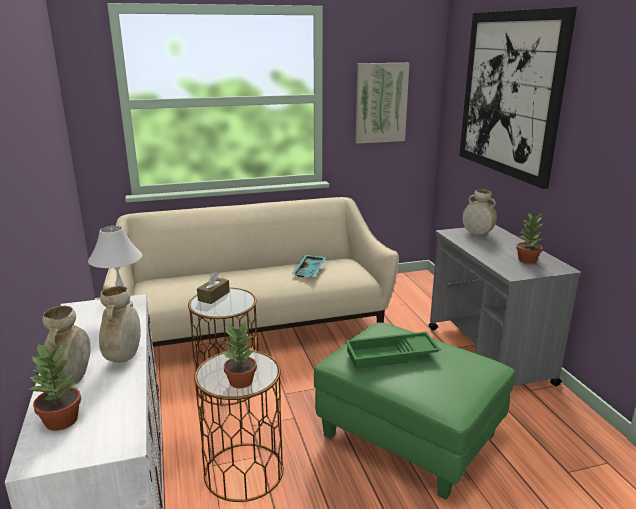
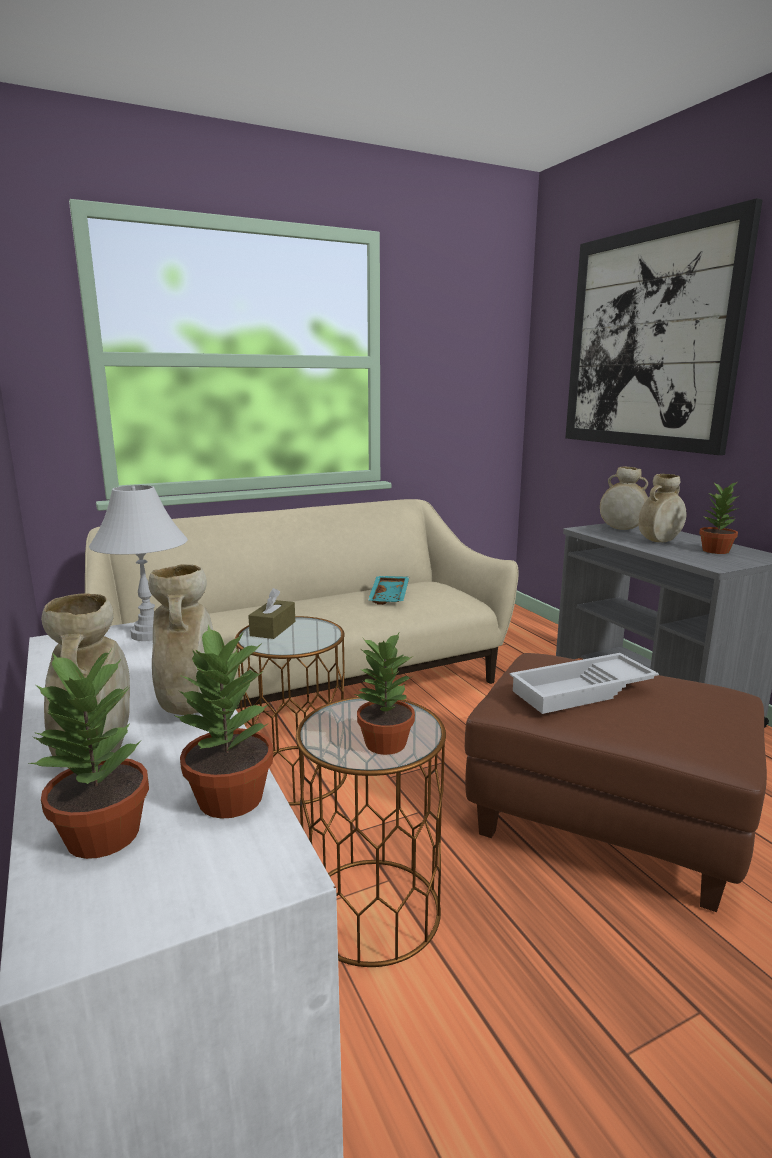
camera: 10 degrees left, 5 degrees down
(121, 410) = (230, 800): none -> potted plant
(381, 103) = (454, 372): picture -> none
(391, 356) = (582, 691): green tray -> white tray
(408, 436) = (604, 820): green ottoman -> brown ottoman
(494, 248) = (659, 541): none -> beige vase

